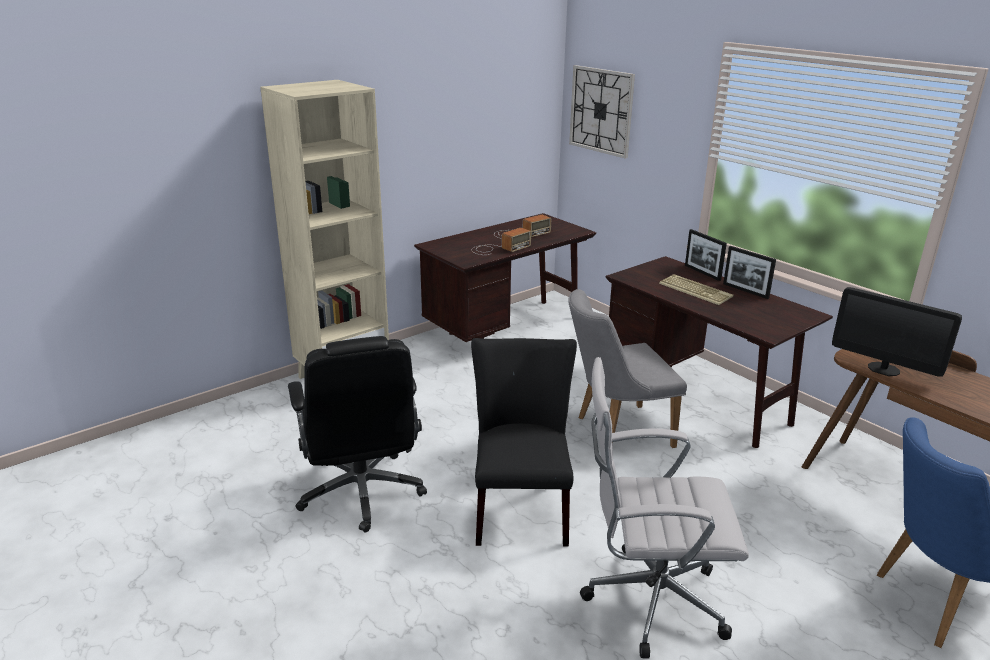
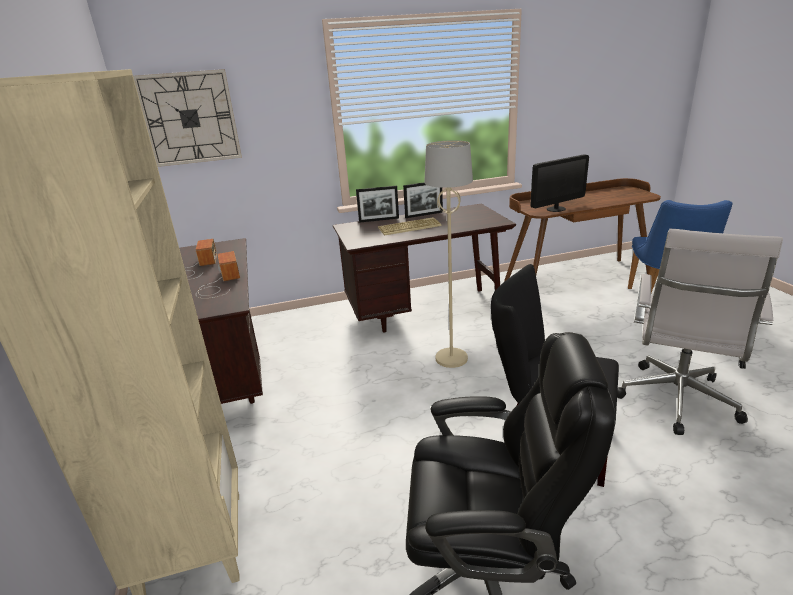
camera: 65 degrees left, 0 degrees up
(615, 431) = (451, 359): grey chair -> beige floor lamp

